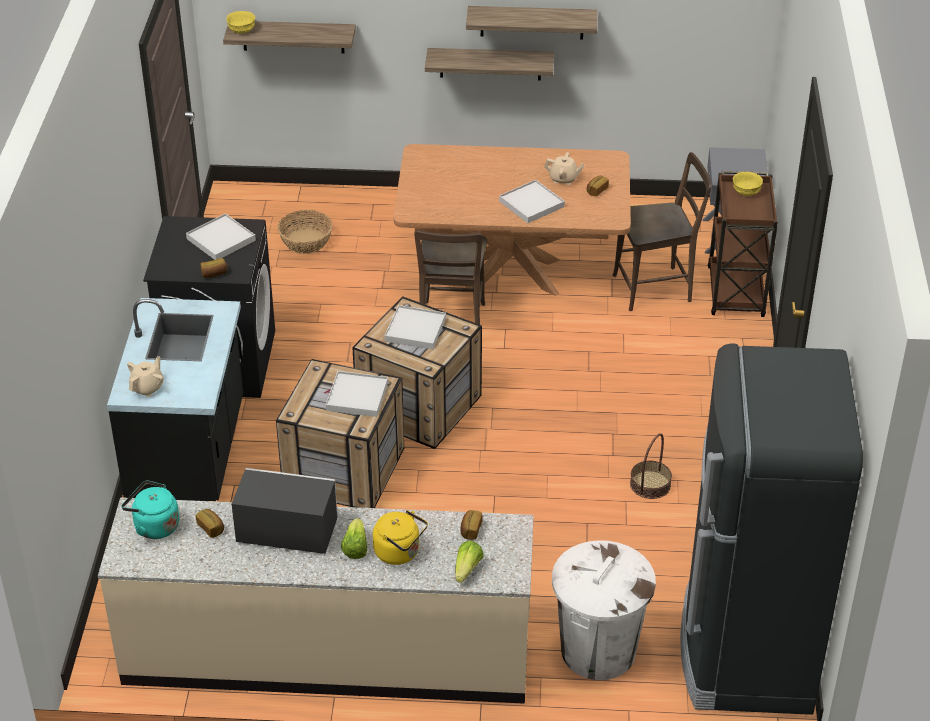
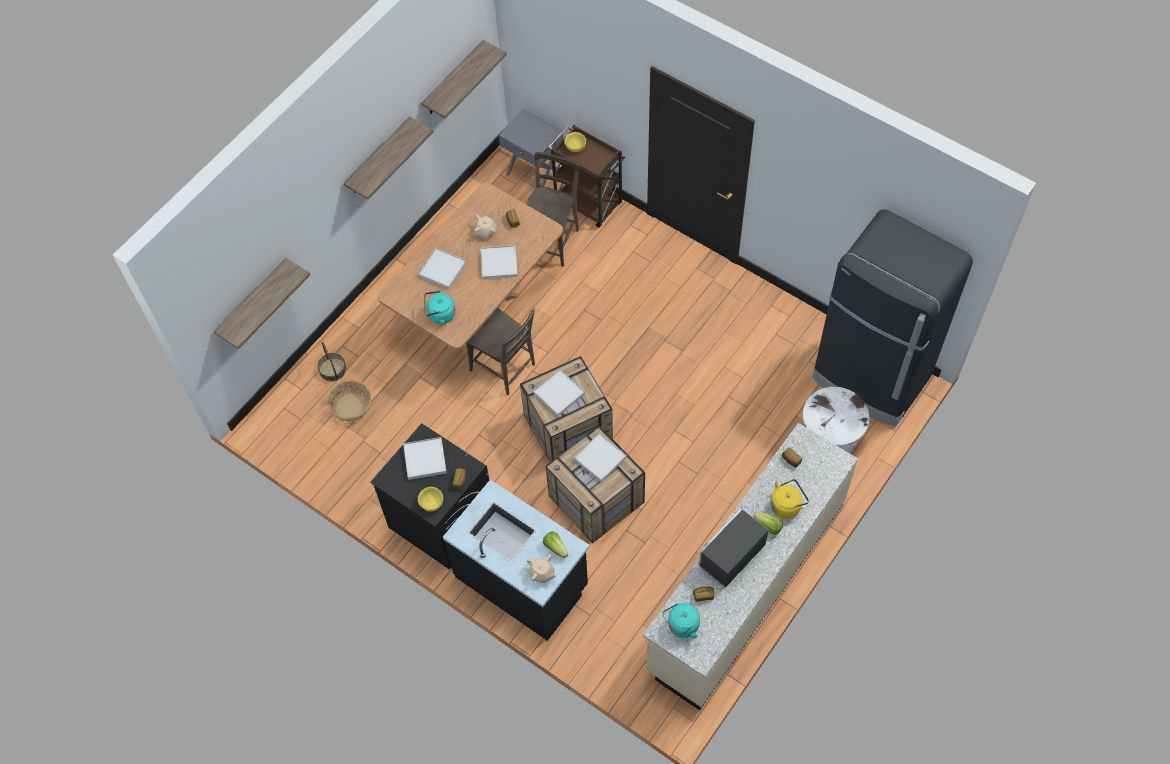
camera: 55 degrees left, 20 degrees up
(147, 388) = (542, 573): beige teapot -> beige teapot turned 150 degrees clockwise
(242, 30) = (234, 329): yellow bowl -> yellow bowl (432, 503)
(424, 192) = (440, 315): none -> turquoise kettle
(467, 569) = (821, 478): lettuce -> lettuce (555, 547)
(483, 171) = (442, 269): none -> white tray
(490, 64) = (363, 203): shelf -> shelf (453, 79)
(650, 484) = (719, 346): basket -> basket (333, 369)

